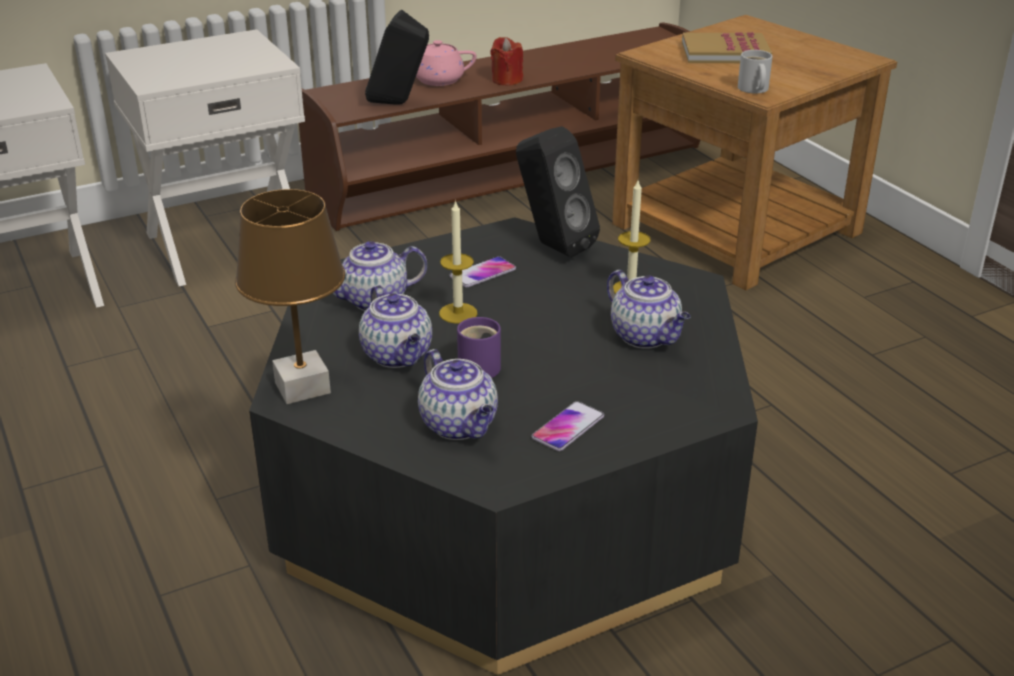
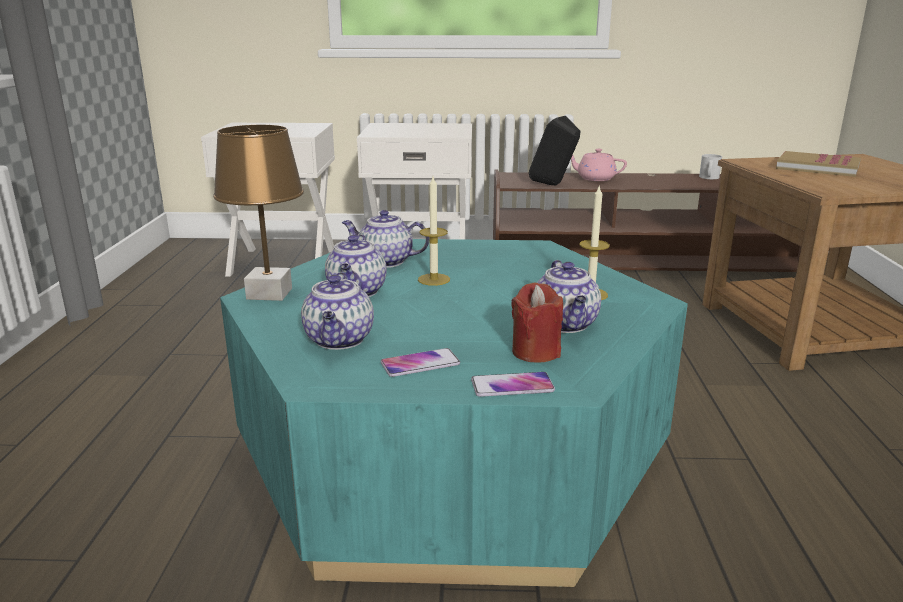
camera: 30 degrees right, 10 degrees down
(481, 366) = (407, 311): purple mug -> none
(483, 273) = (483, 263): phone -> phone (512, 386)
(506, 80) = (646, 184): red candle -> red candle (536, 352)
(507, 500) = (451, 456): black coffee table -> turquoise coffee table
(552, 246) = (557, 259): black speaker -> none
(752, 89) = (819, 186): white mug -> white mug (708, 177)

